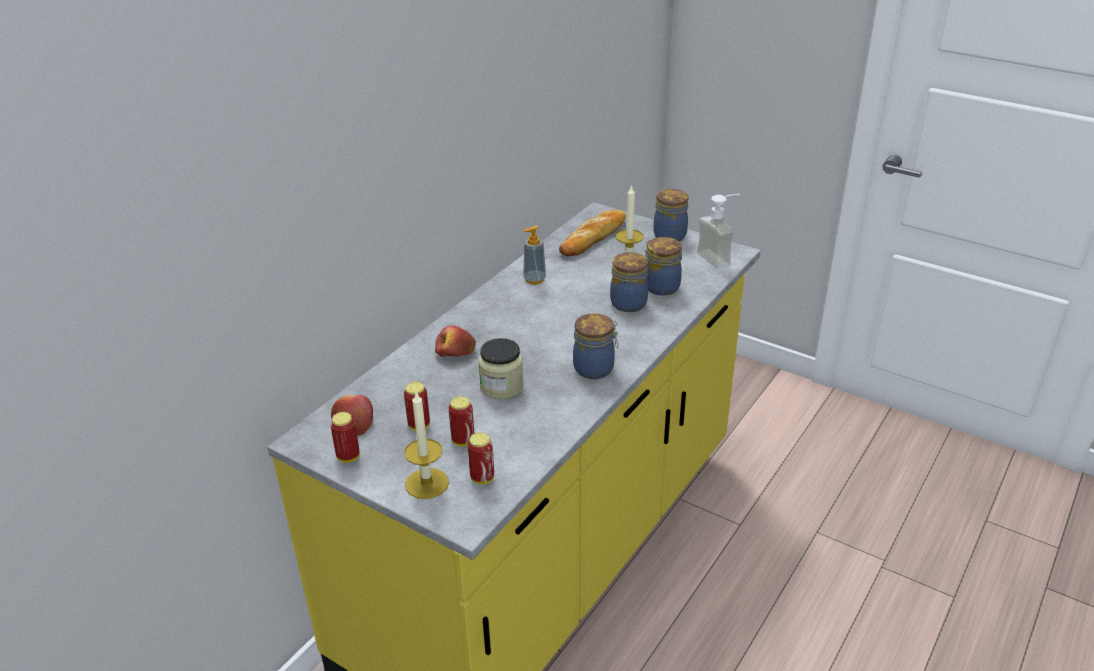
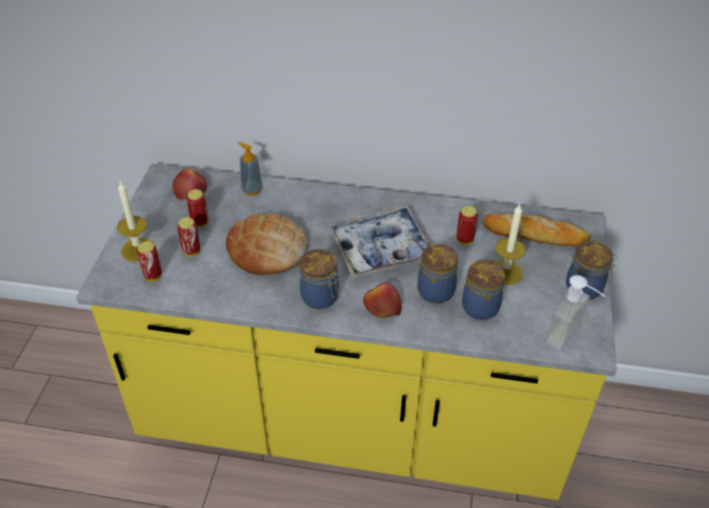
camera: 65 degrees right, 10 degrees up
(348, 457) = (153, 202): can -> can (464, 240)
(455, 352) = (299, 210): apple -> apple (382, 307)
(501, 386) = (267, 250): jar -> bread
(534, 279) = (433, 219): soap dispenser -> soap dispenser (252, 190)
(553, 317) = (381, 249): none -> tray

